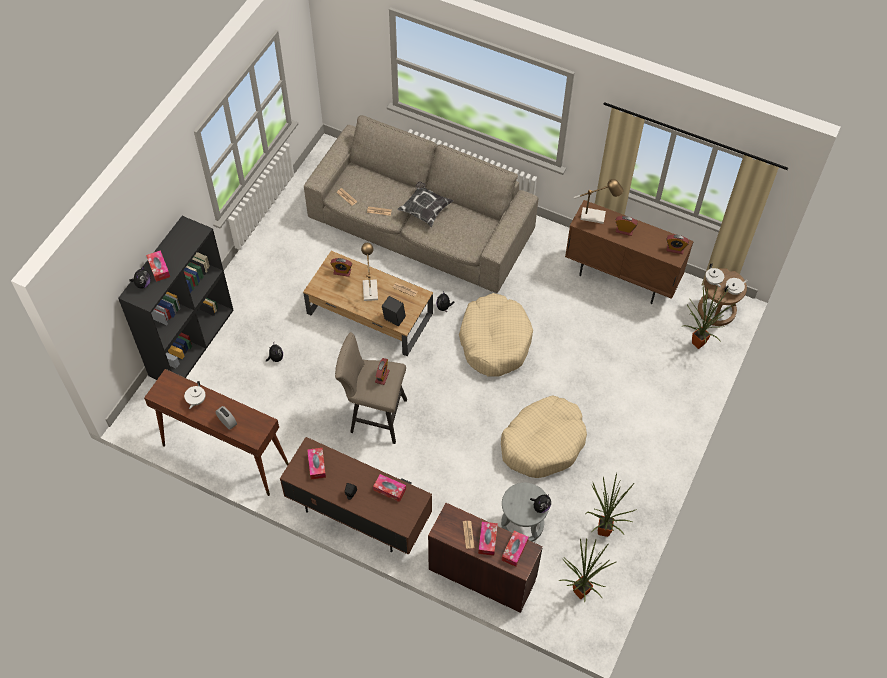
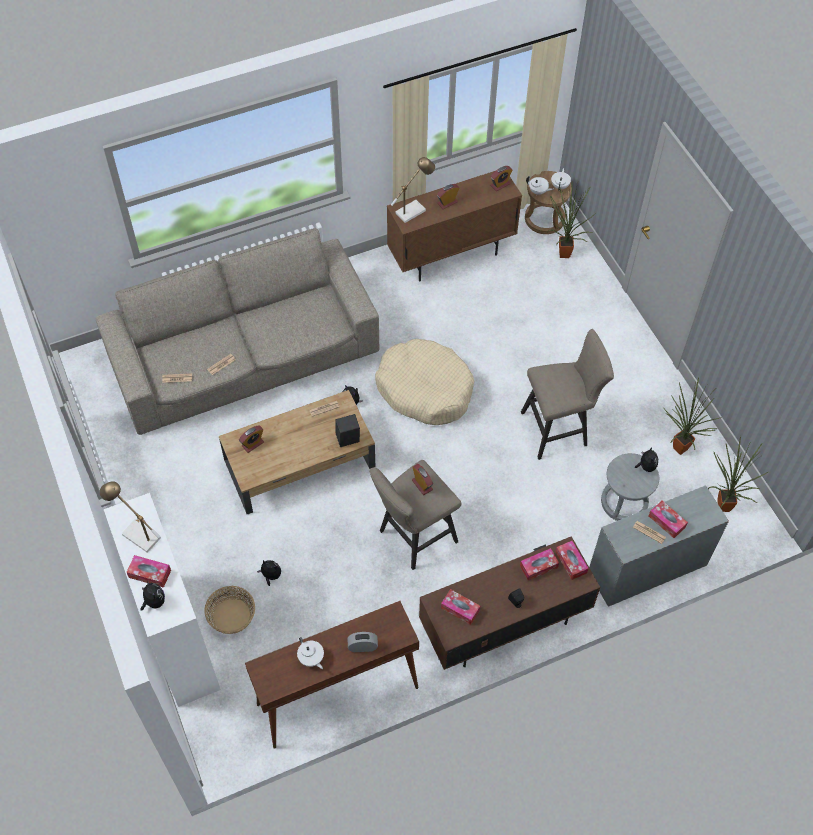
camera: 50 degrees left, 0 degrees up
(191, 341) = (177, 638): black bookcase -> white bookcase
(230, 358) = (231, 616): none -> basket
(369, 288) = (293, 434): table lamp -> table lamp (137, 534)
(425, 210) = (258, 329): pillow -> none
(482, 574) = (646, 567): brown desk -> grey desk
(514, 550) = (693, 508): tissue box -> tissue box (571, 562)
(543, 442) = (559, 429): beige dog bed -> beige stool

